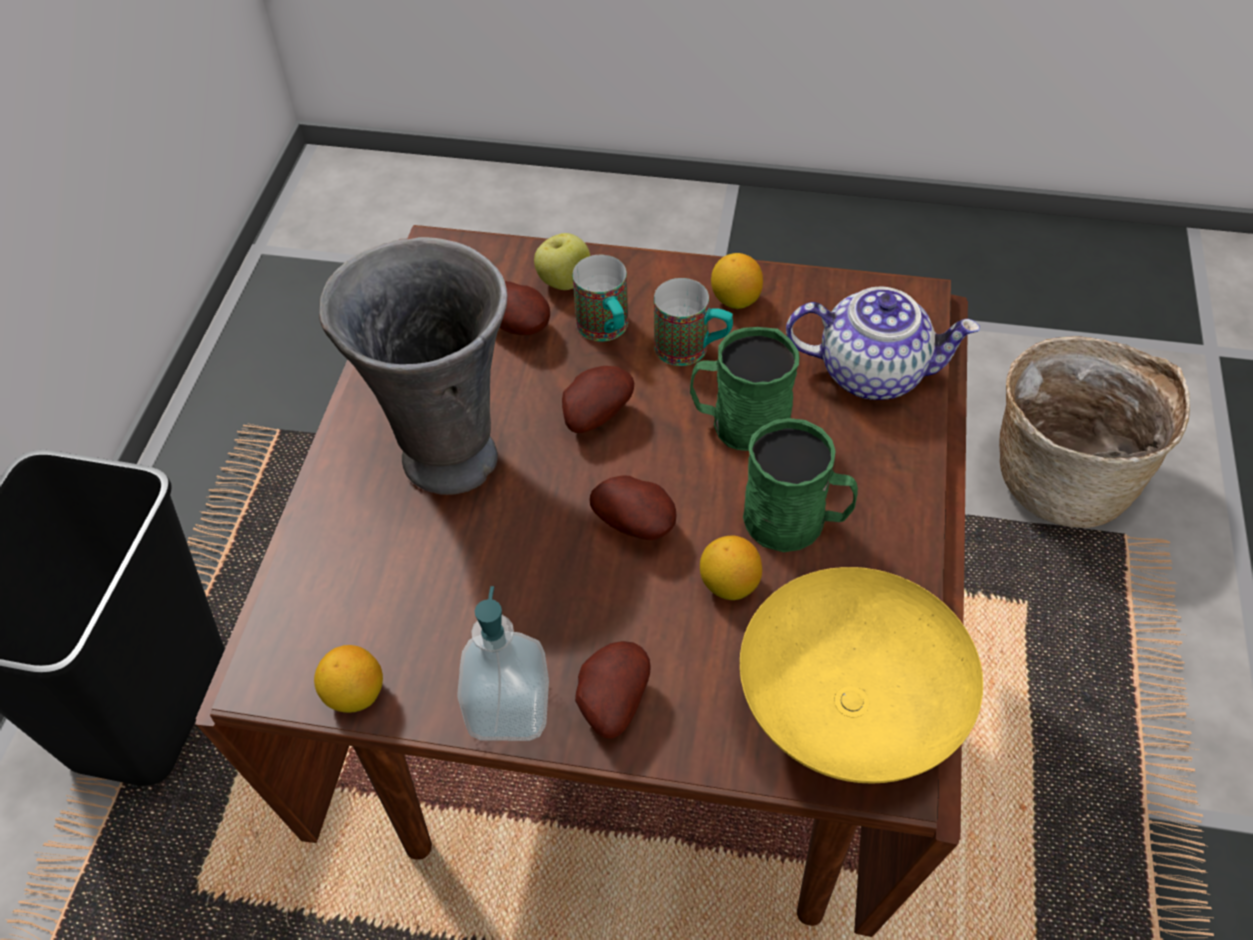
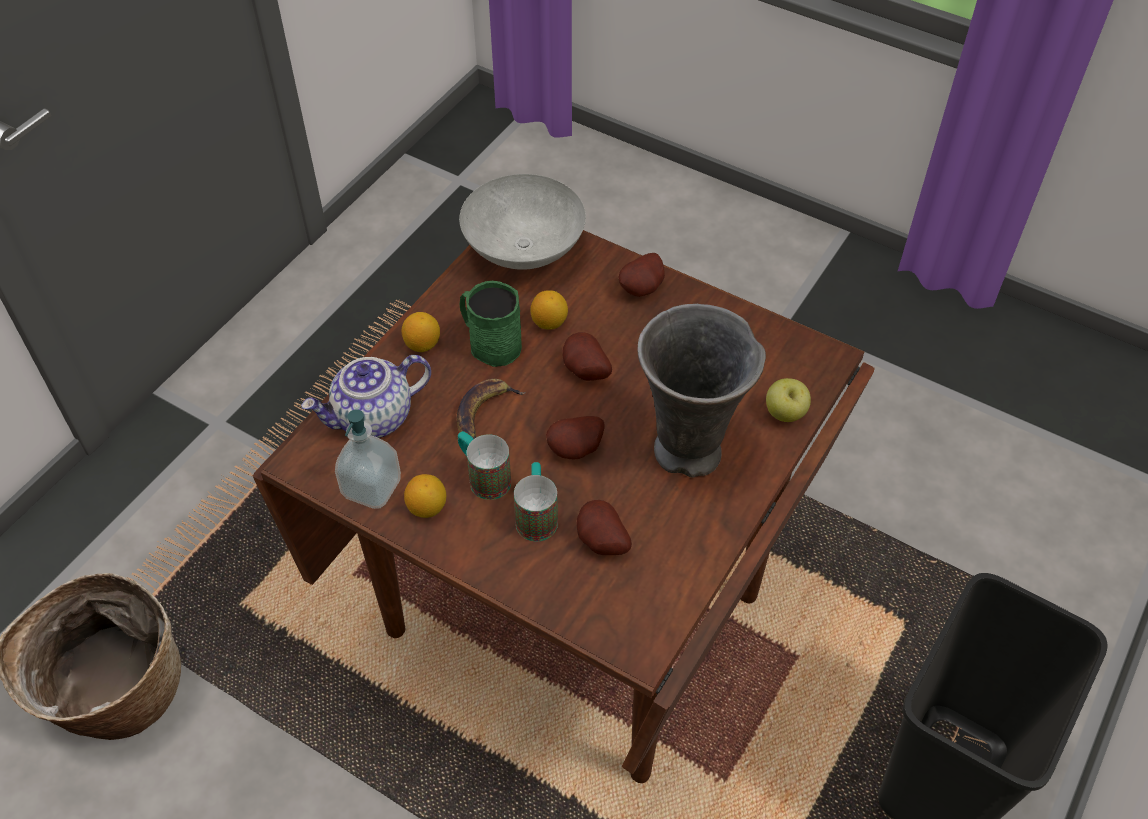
camera: 160 degrees left, 0 degrees up
(355, 695) = (780, 333): lemon -> lemon (422, 344)
(508, 709) = (698, 302): soap dispenser -> soap dispenser (371, 488)
(564, 282) = (548, 573): apple -> apple (785, 414)
(739, 423) = (484, 413): green mug -> banana
(848, 713) = (525, 249): yellow bowl -> grey bowl
(873, 372) = (373, 418): teapot -> teapot turned 60 degrees counterclockwise

